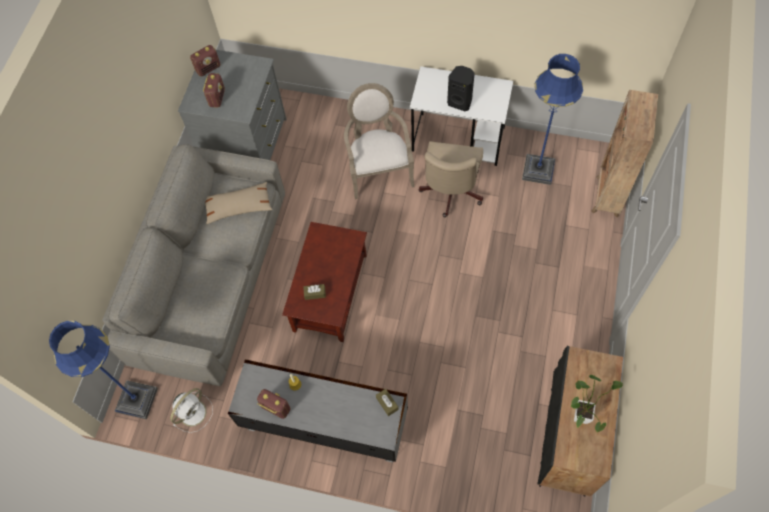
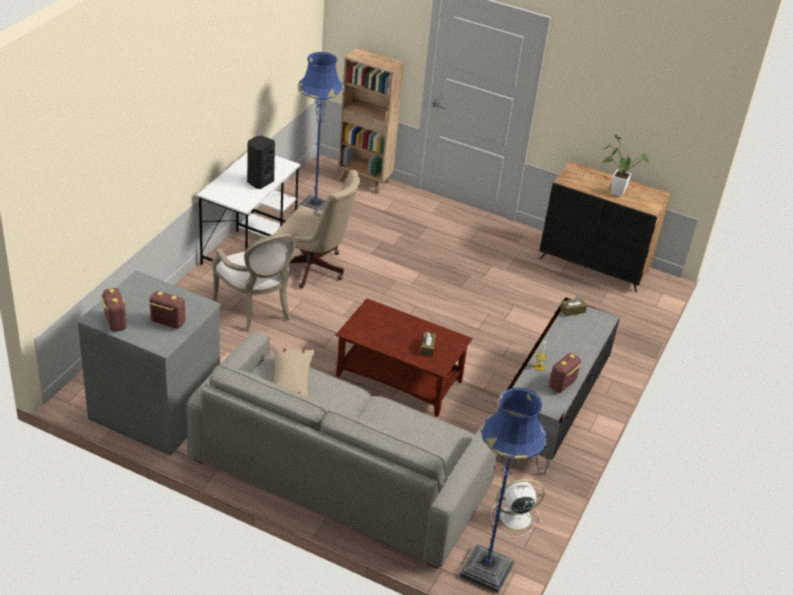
camera: 85 degrees left, 25 degrees down
(193, 411) = (514, 518): white fan -> white fan turned 60 degrees counterclockwise
(379, 169) = (257, 310): armchair -> armchair turned 120 degrees counterclockwise

